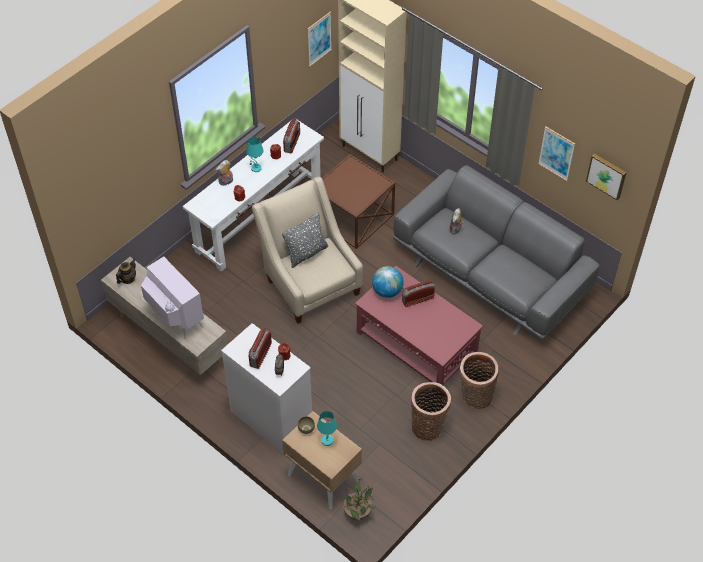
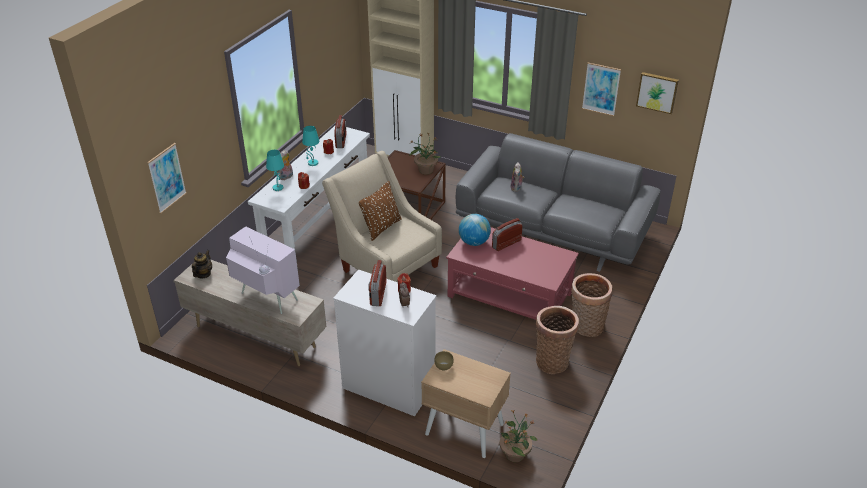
camera: 15 degrees left, 15 degrees down
(306, 253) = (381, 227): grey pillow -> brown pillow
(319, 39) = (347, 49): picture -> picture (167, 178)
(327, 440) = (470, 372): turquoise table lamp -> turquoise table lamp (278, 188)
(372, 188) = (425, 170): none -> potted plant

